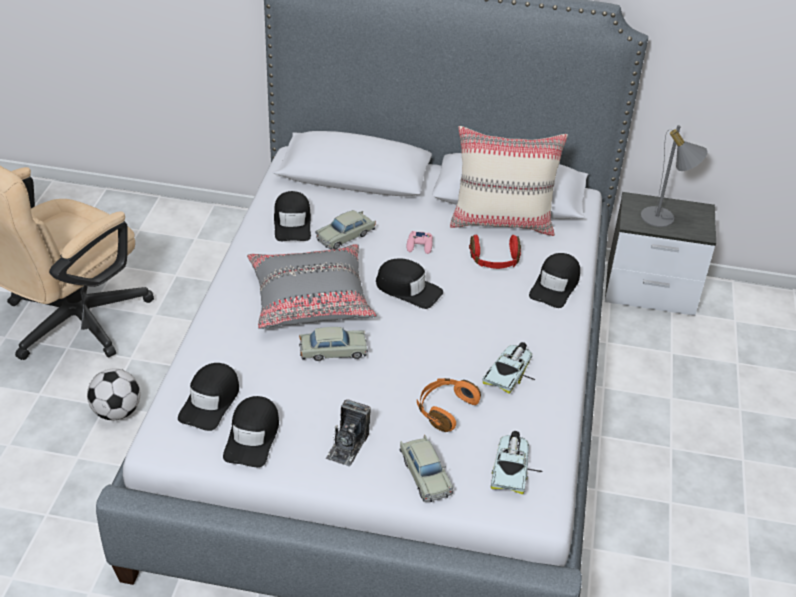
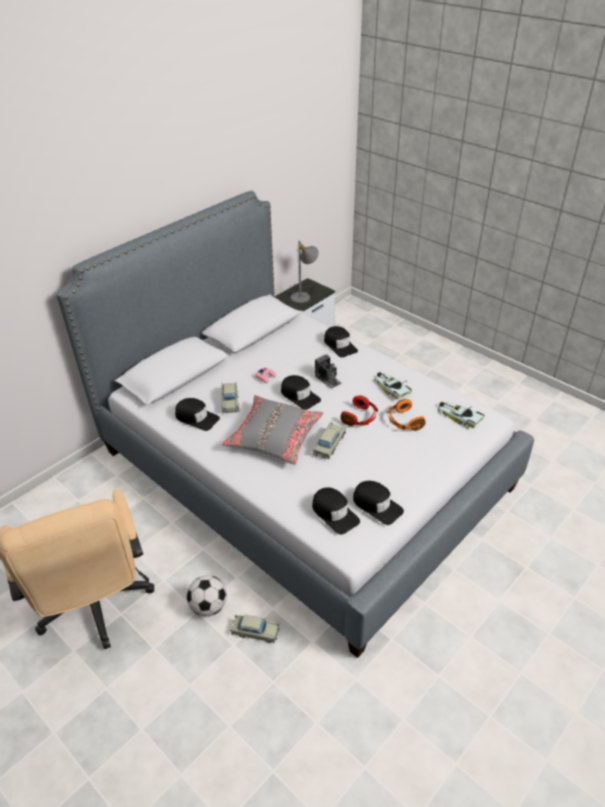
camera: 55 degrees left, 0 degrees up
(347, 446) = (407, 469): camera -> camera (328, 379)
(408, 289) = (299, 396): black cap -> black cap turned 75 degrees clockwise
(425, 474) = (447, 448): beige toy car -> beige toy car (255, 631)
(494, 260) = (302, 356): red headphones -> red headphones (360, 418)
(502, 221) = (273, 340): beige pillow -> none

